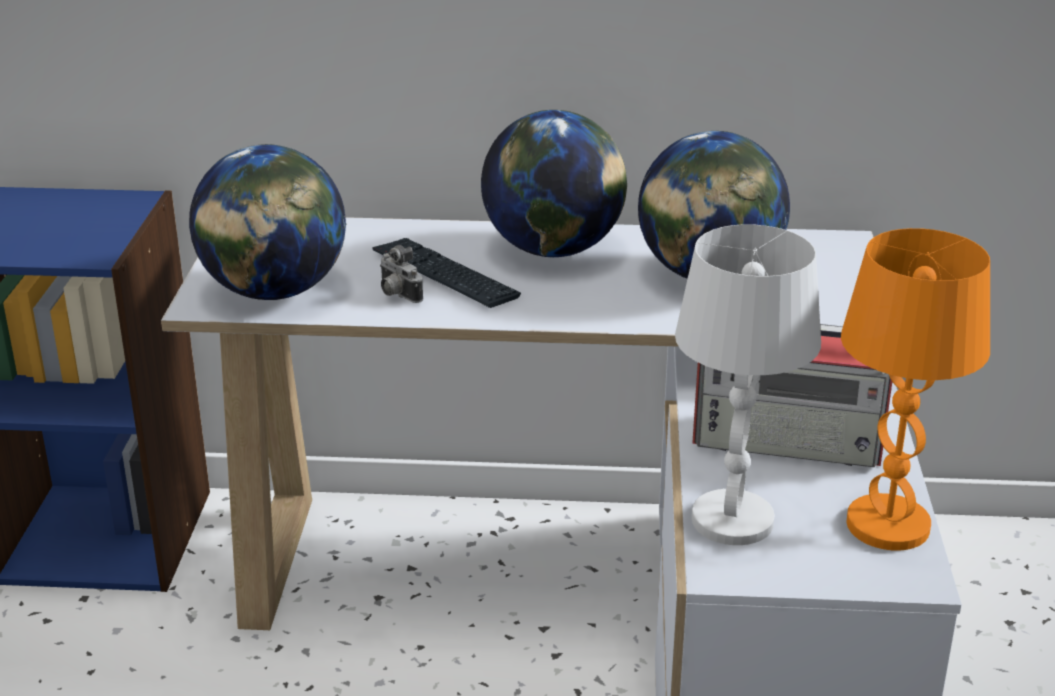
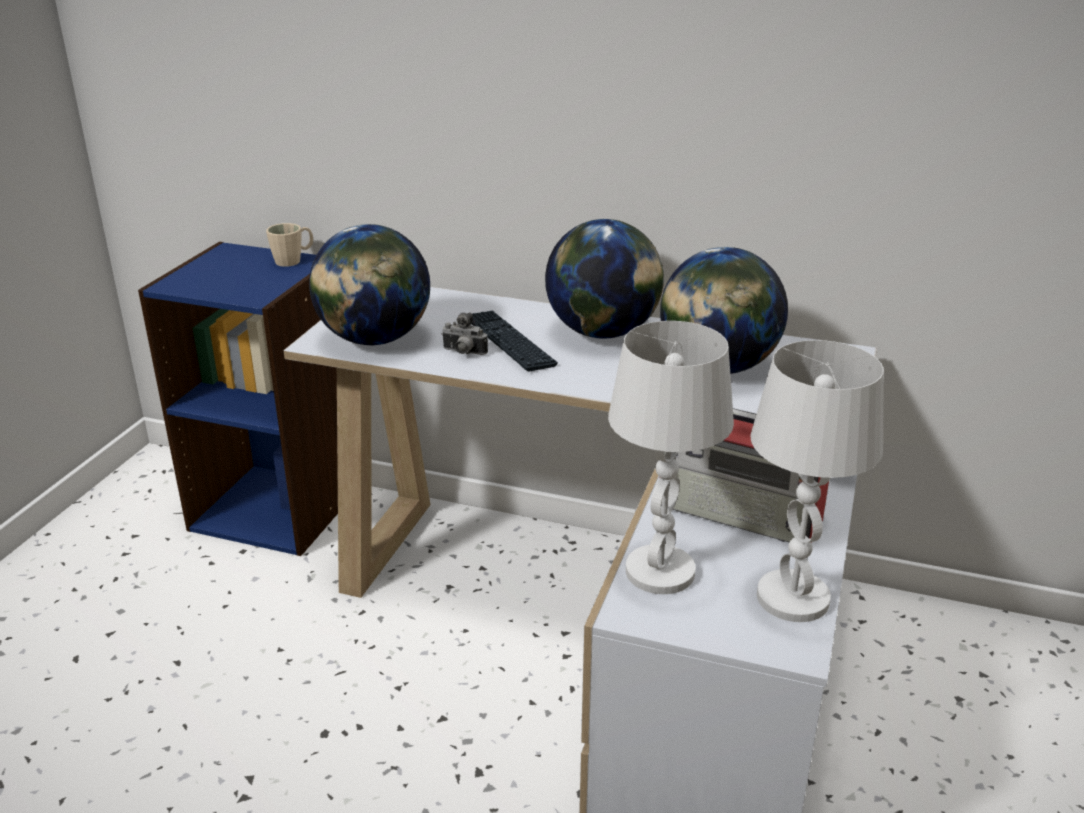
camera: 15 degrees right, 0 degrees up
(115, 201) = (293, 260): none -> beige mug
(397, 295) = (463, 353): camera -> camera turned 45 degrees counterclockwise
(889, 525) = (793, 598): orange table lamp -> white table lamp

